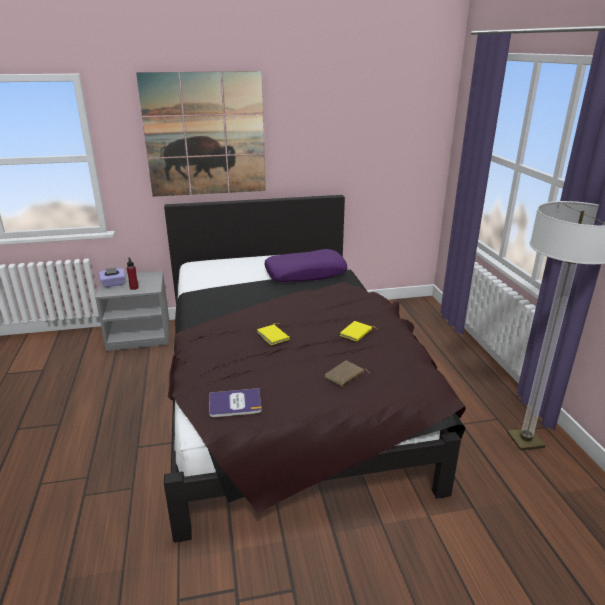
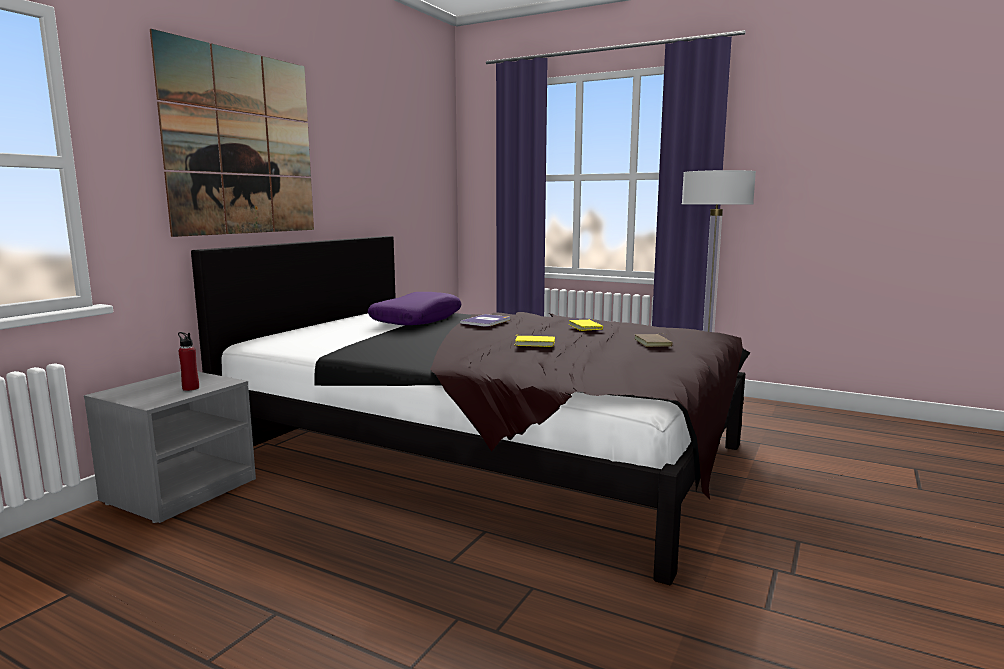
camera: 50 degrees left, 15 degrees down
(113, 284) = (139, 395): purple tissue box -> none
(235, 403) = (642, 376): book -> book (486, 321)

